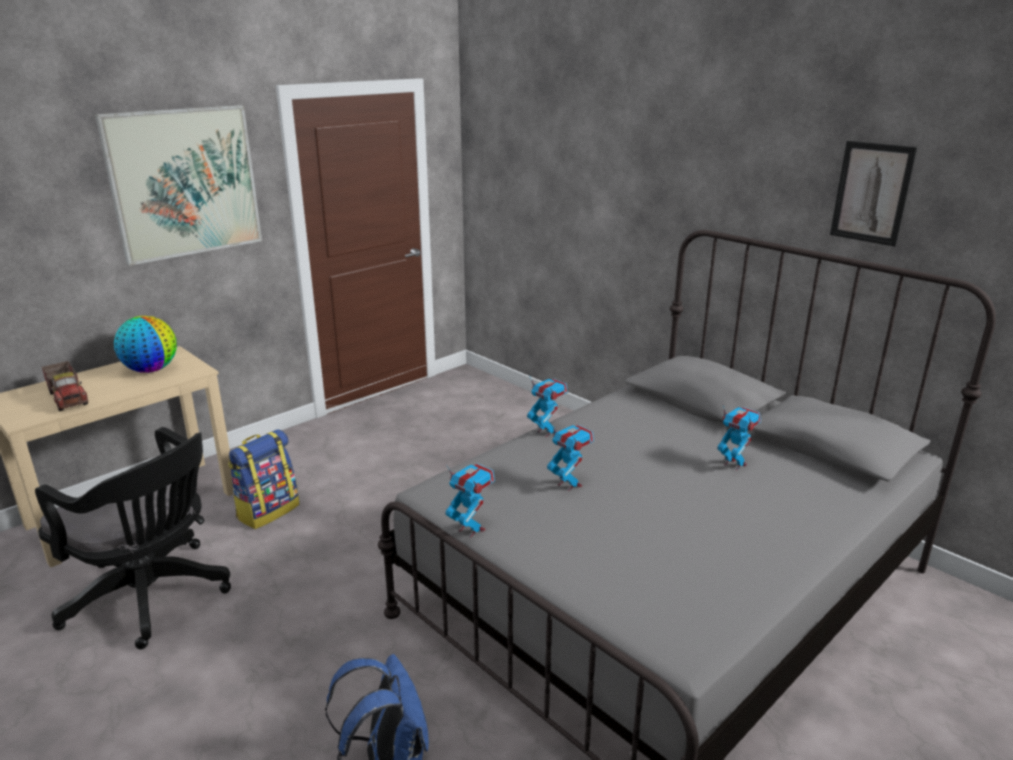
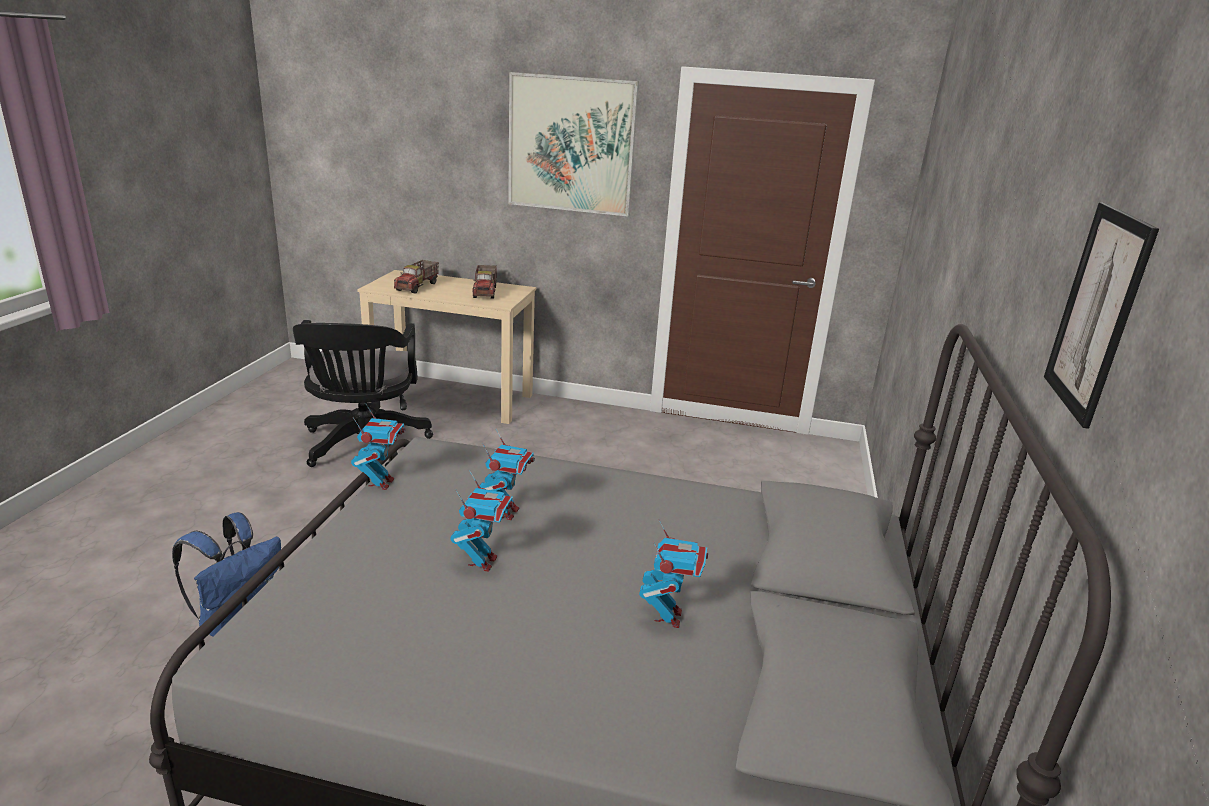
camera: 55 degrees right, 0 degrees up
(151, 370) = (485, 292): globe -> toy truck
(268, 511) = (499, 445): backpack -> none
(546, 432) = (603, 473): toy robot -> toy robot (482, 562)

